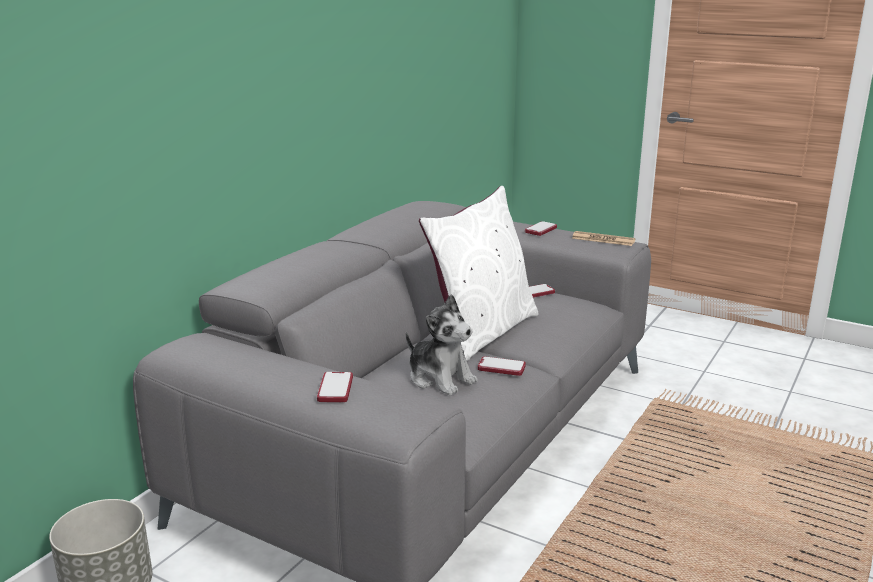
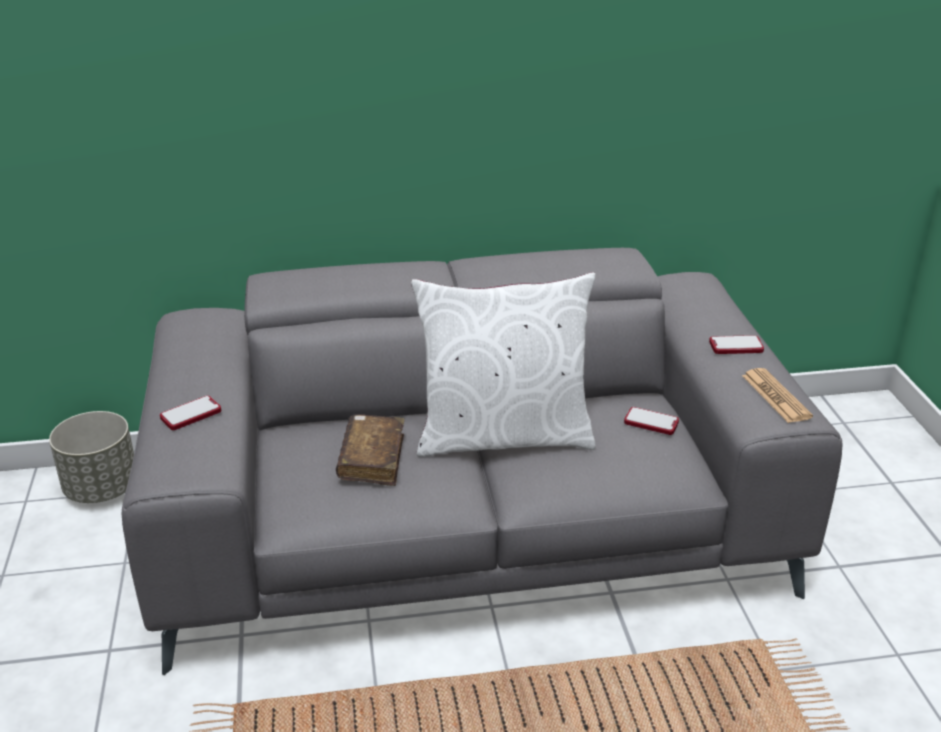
camera: 50 degrees right, 10 degrees up
(440, 378) = (372, 459): plush toy -> brown book
(501, 367) = (437, 482): phone -> none

